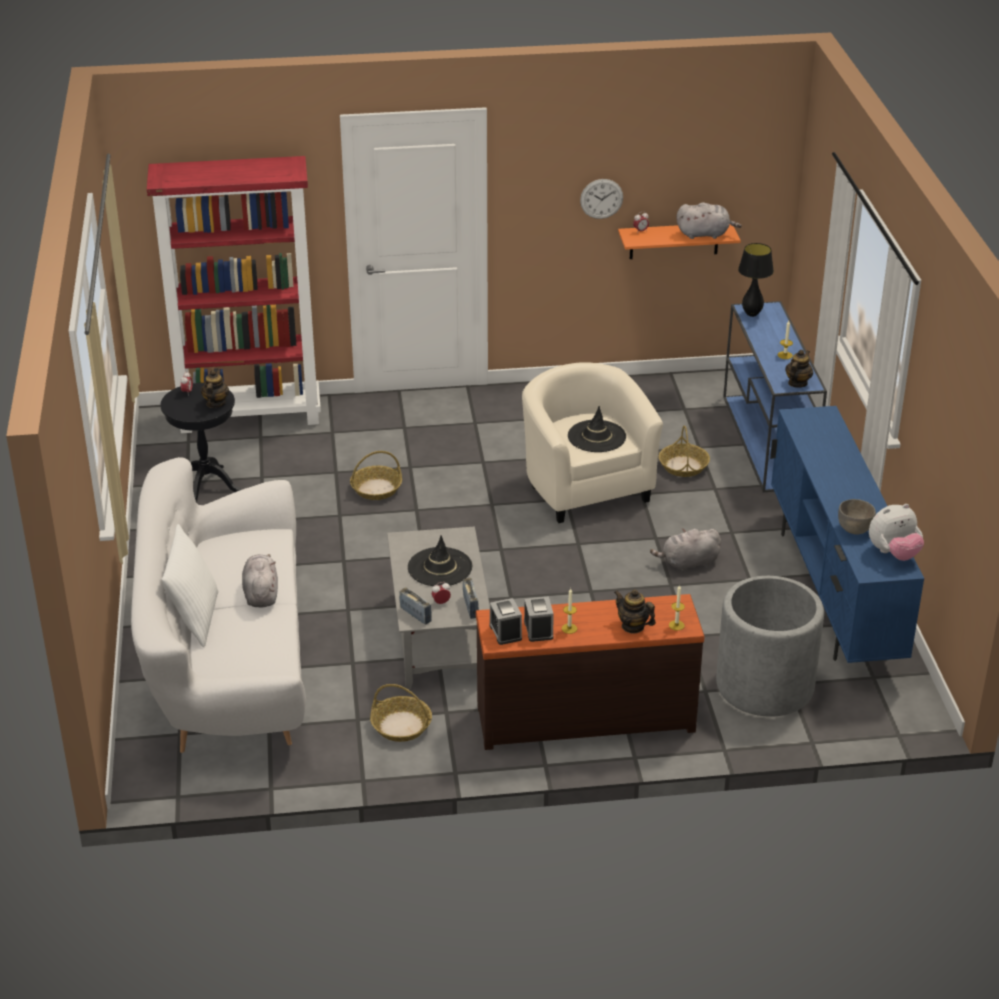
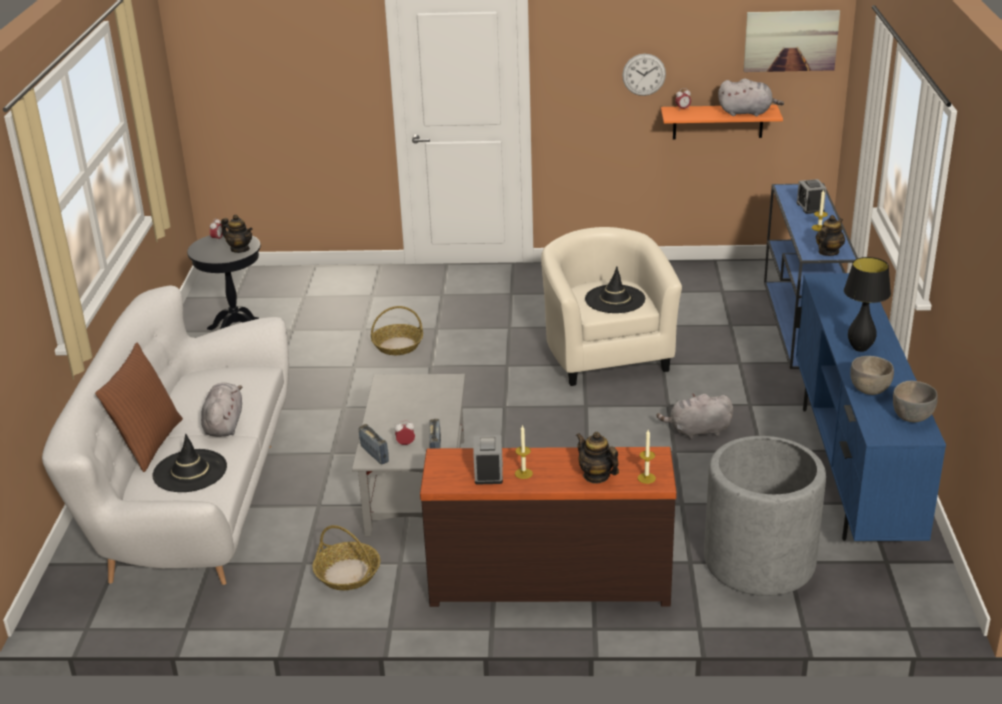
camera: 10 degrees right, 5 degrees down
(195, 618) = (148, 444): white pillow -> brown pillow
(215, 403) = (240, 249): teapot -> teapot turned 105 degrees clockwise
(251, 415) = (301, 278): red bookcase -> none
(439, 567) = (416, 410): black hat -> black hat (190, 471)
(505, 632) = (451, 473): alarm clock -> alarm clock (810, 207)
(683, 466) = (711, 341): basket -> none
(745, 162) = (790, 41): none -> picture
(752, 314) = (791, 193): black table lamp -> black table lamp (860, 348)
(893, 553) = (912, 417): plush toy -> grey bowl

